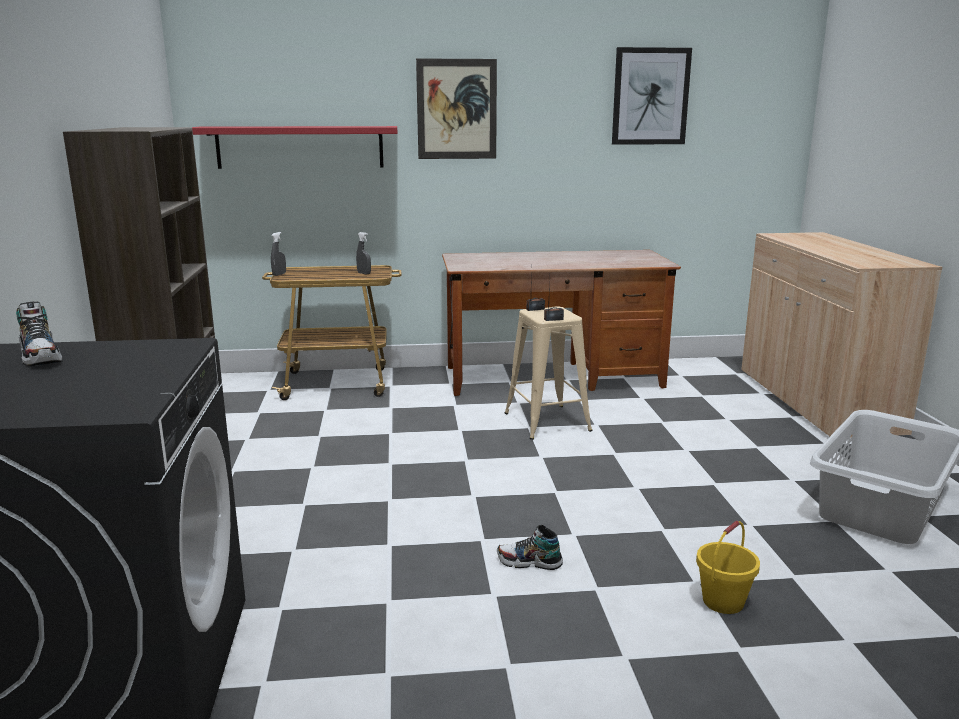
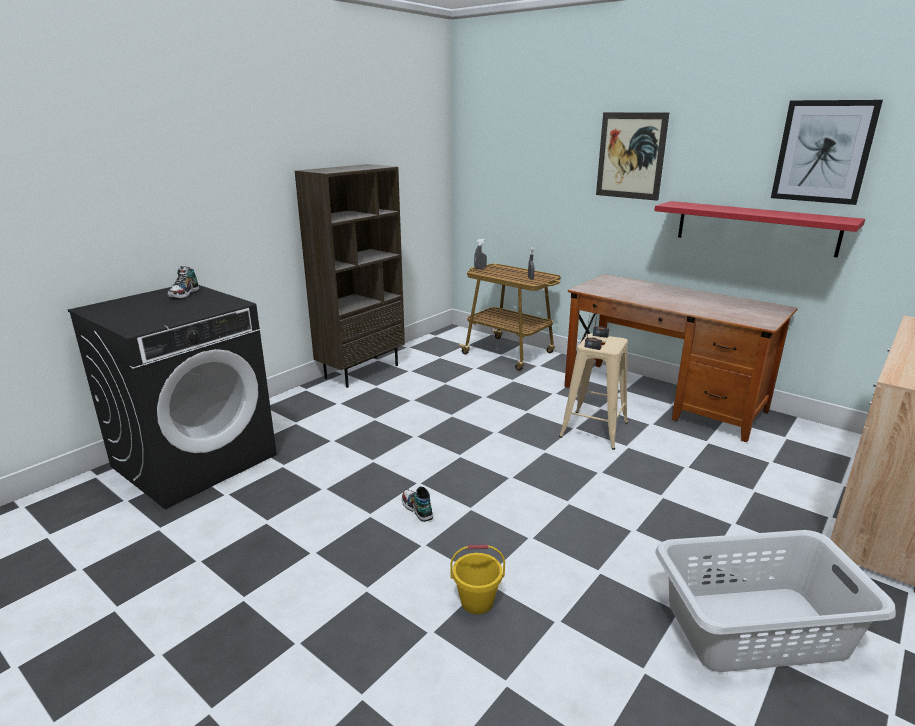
camera: 45 degrees right, 5 degrees up
(300, 147) = (518, 178): red shelf -> red shelf (755, 228)

